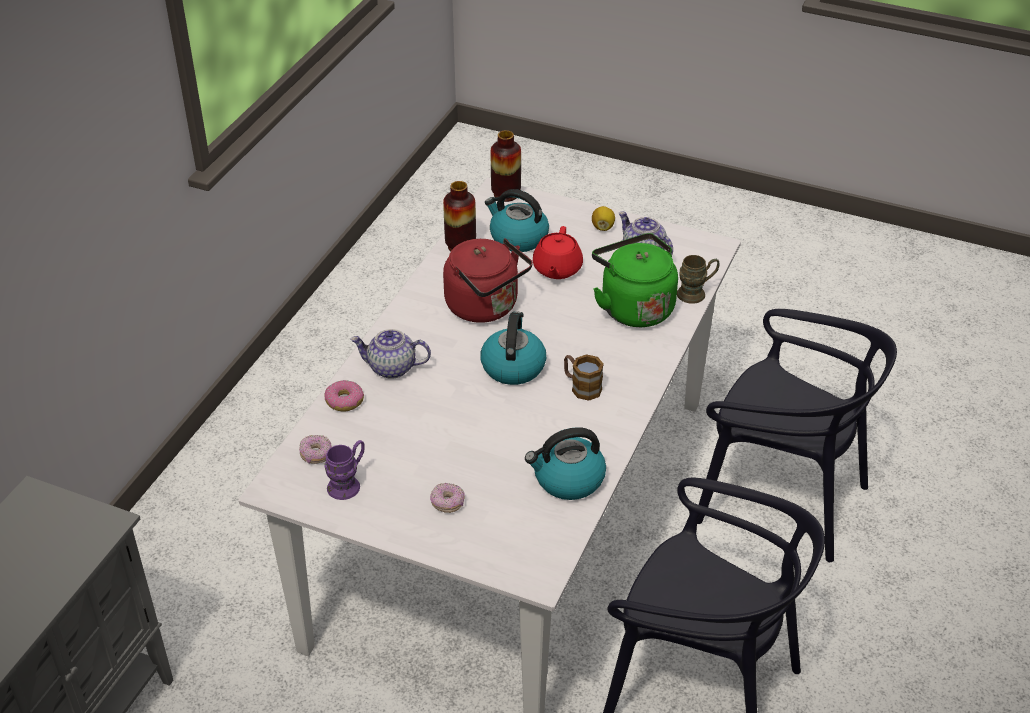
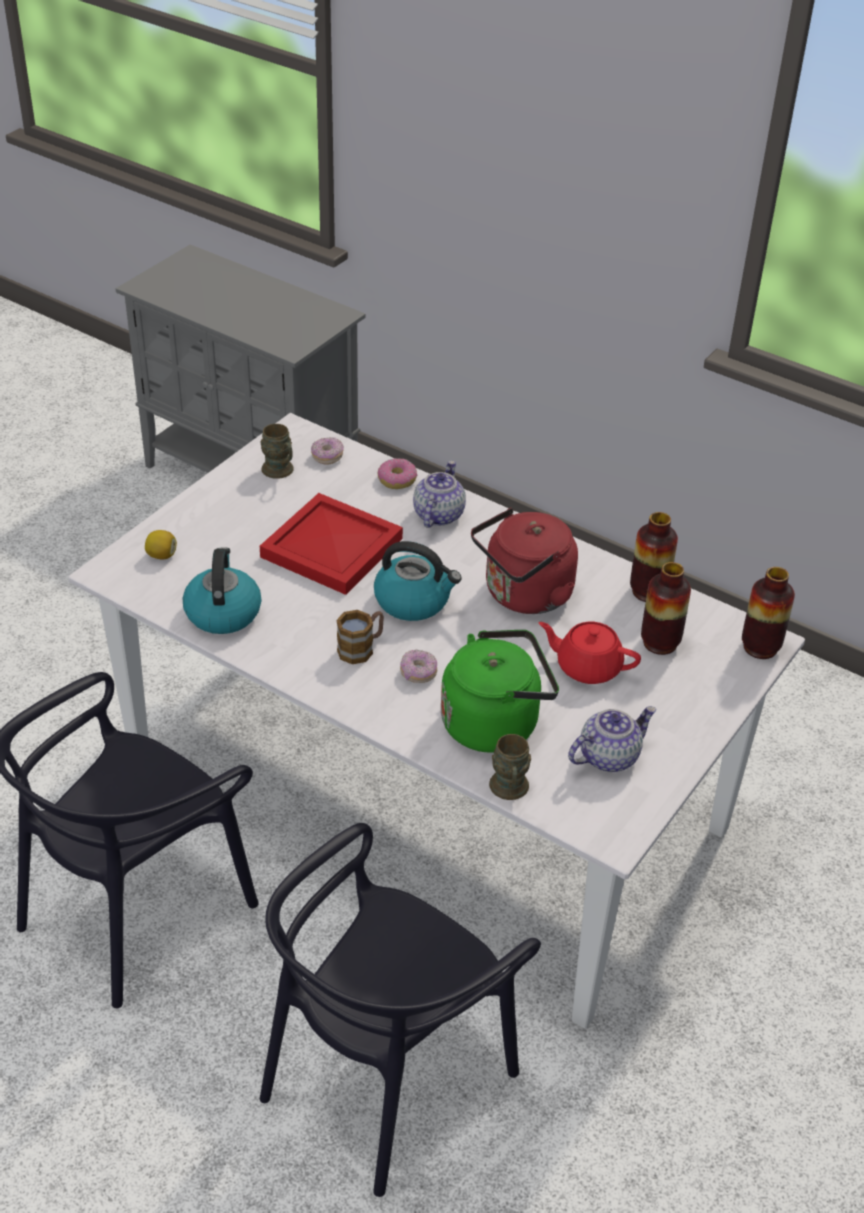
camera: 100 degrees right, 0 degrees up
(348, 483) = (280, 472): purple mug -> brown mug
(447, 503) = (227, 528): donut -> donut (418, 673)
(455, 427) = (331, 546): none -> red tray
(517, 238) = (660, 643): kettle -> vase
(602, 227) = (674, 727): lemon -> lemon (161, 555)

